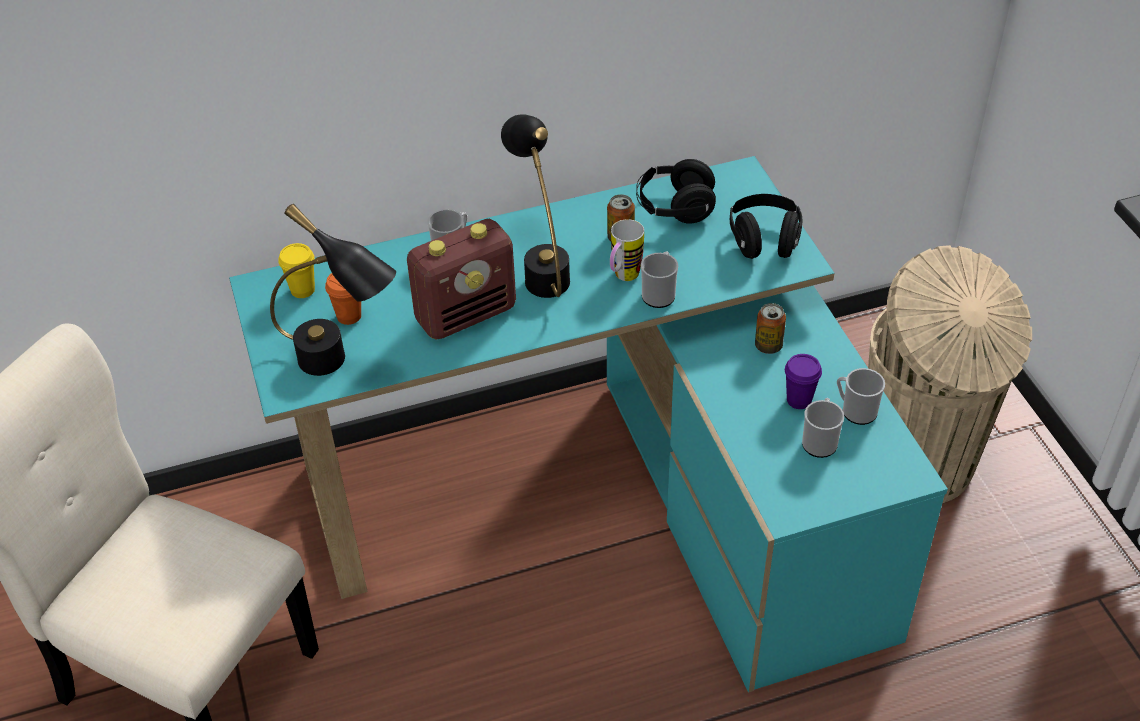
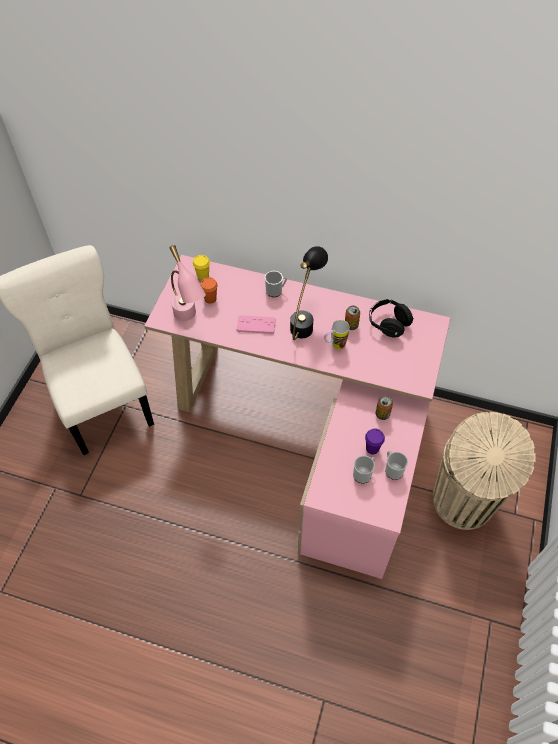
camera: 35 degrees right, 10 degrees up
(341, 365) = (189, 320): black table lamp -> pink table lamp
(466, 314) = (256, 325): radio -> pink game controller
(607, 499) = (311, 432): turquoise desk -> pink desk
(659, 294) = (343, 363): mug -> none
(764, 240) = (414, 364): black headphones -> none

